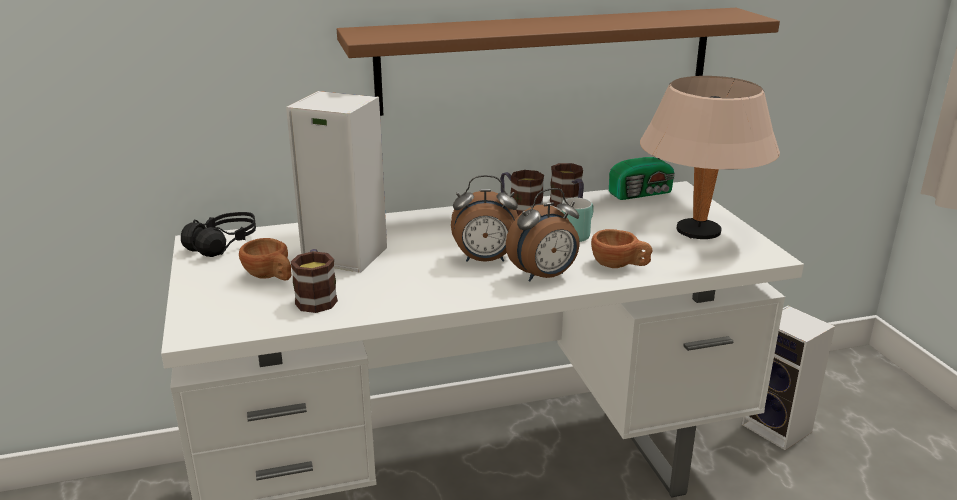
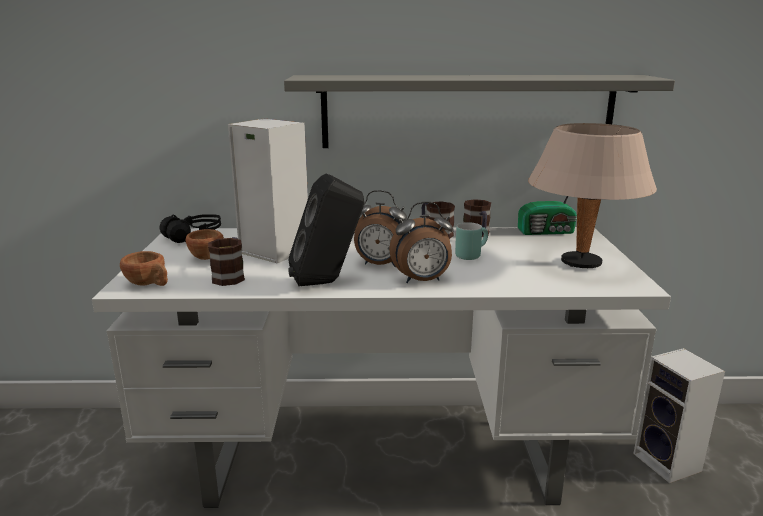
camera: 15 degrees right, 5 degrees down
(439, 292) = (327, 282): none -> black speaker
(547, 60) = (467, 112): brown shelf -> grey shelf
(619, 266) = (493, 280): brown cup -> brown cup (149, 284)

